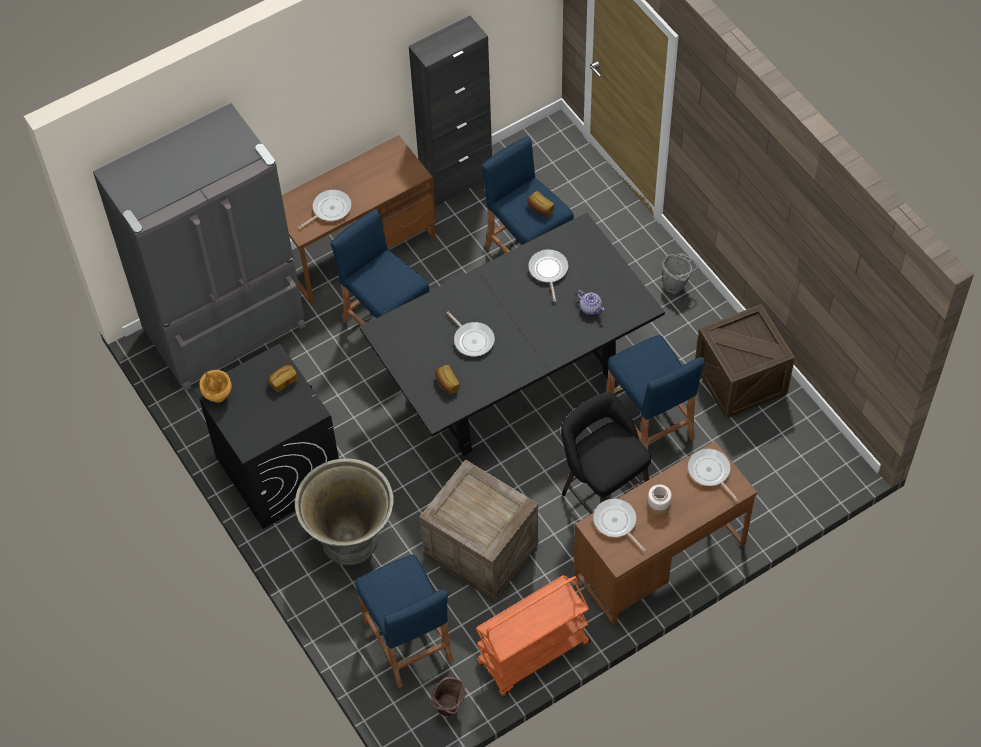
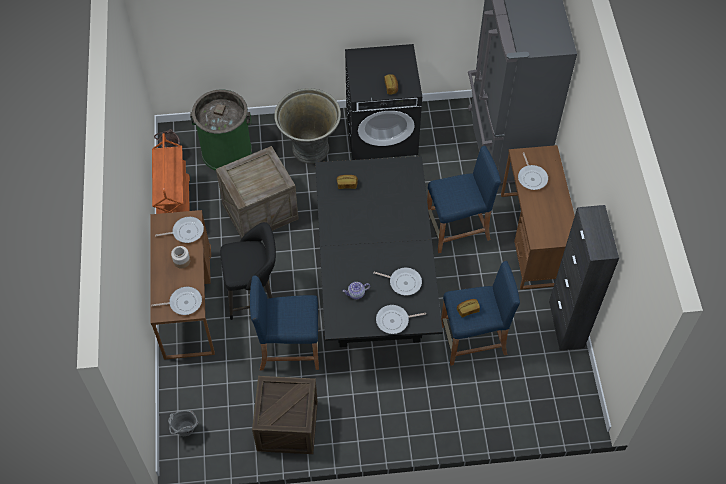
camera: 115 degrees right, 0 degrees up
(217, 396) = (401, 53): brown vase -> none
(408, 641) = (226, 151): blue stool -> green trash can
(472, 339) = (373, 213): frying pan -> frying pan (394, 321)
(677, 285) = (392, 426): grey bucket -> grey bucket (185, 432)

